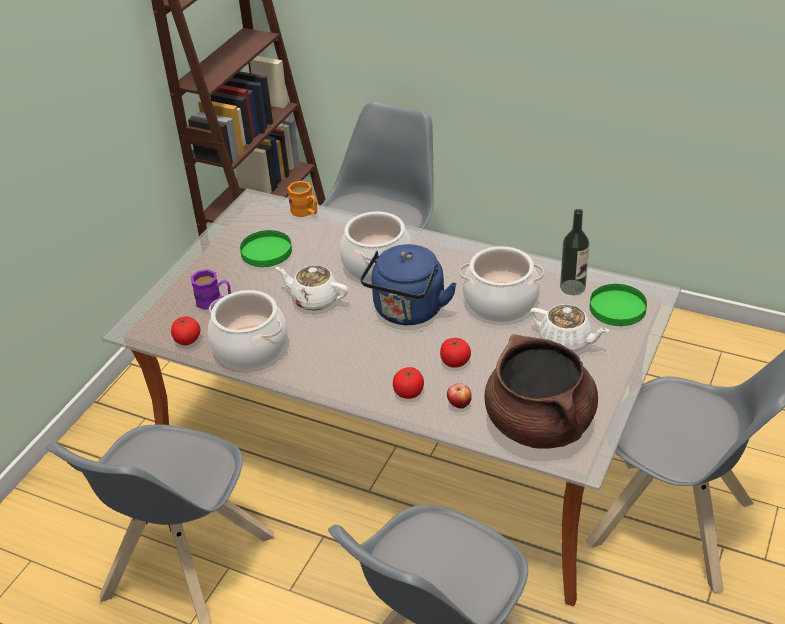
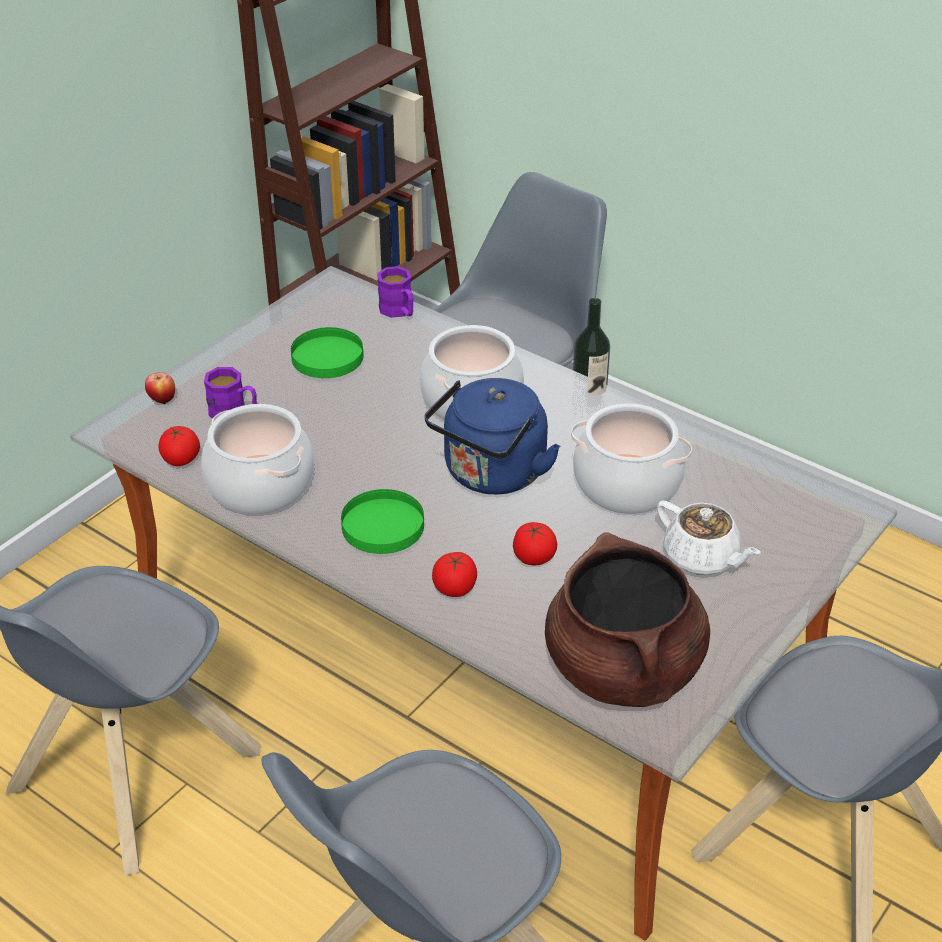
camera: 10 degrees right, 0 degrees up
(306, 212) = (399, 311): orange mug -> purple mug
(314, 299) = (370, 434): white teapot -> none
(459, 405) = (518, 620): apple -> apple (162, 400)
(572, 287) = (738, 482): bottle -> bottle (588, 408)
(617, 308) = (792, 523): green plate -> green plate (382, 525)

